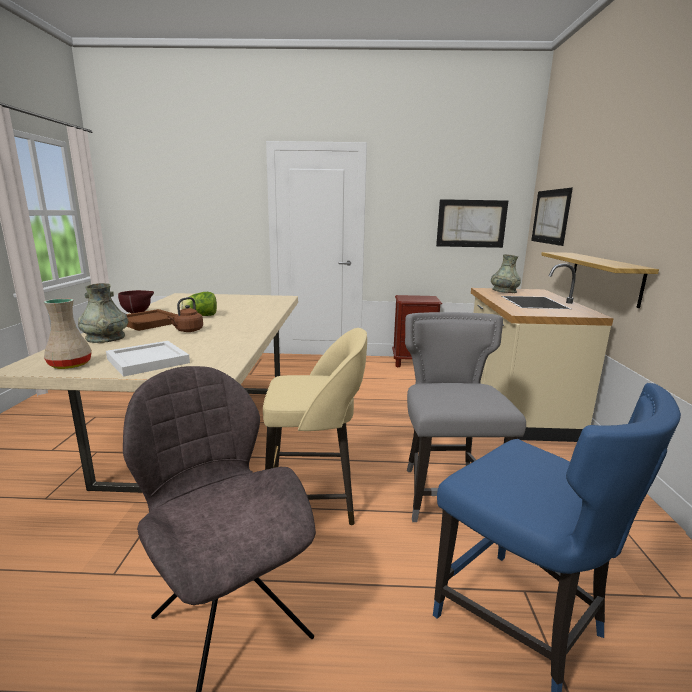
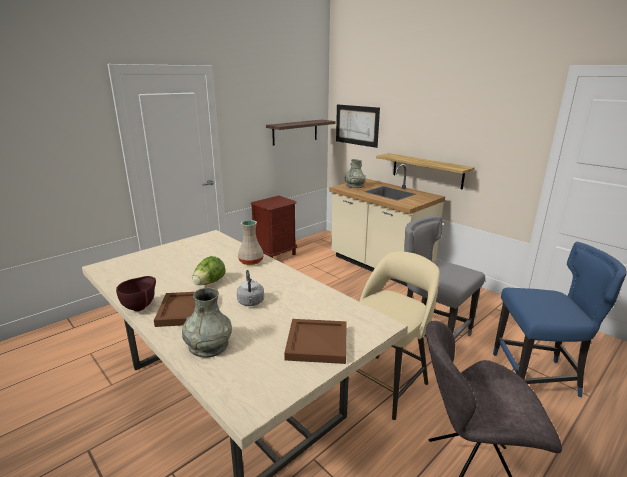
camera: 45 degrees left, 5 degrees up
(70, 364) = (276, 382): beige vase -> beige vase (250, 261)
(148, 360) = (316, 342): white tray -> brown tray
(188, 331) = (251, 303): brown kettle -> grey kettle
(471, 223) = (295, 132): picture -> shelf

